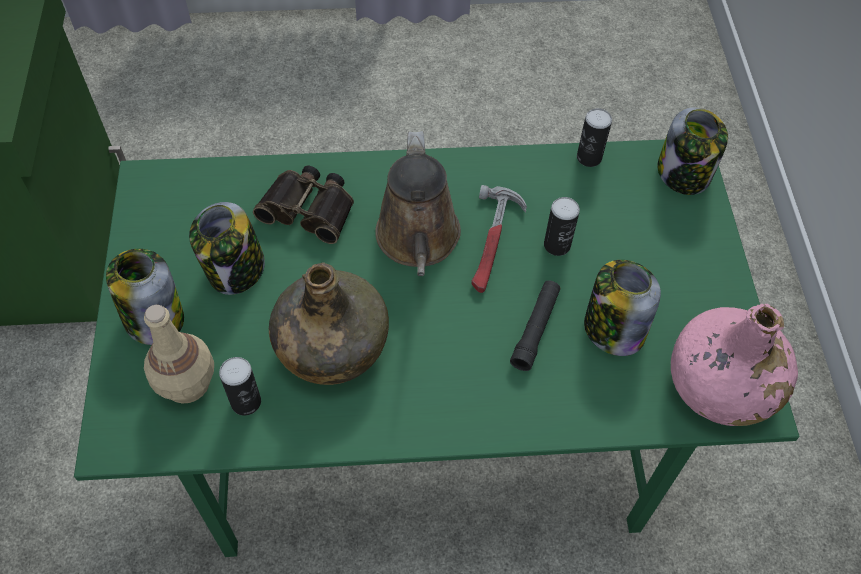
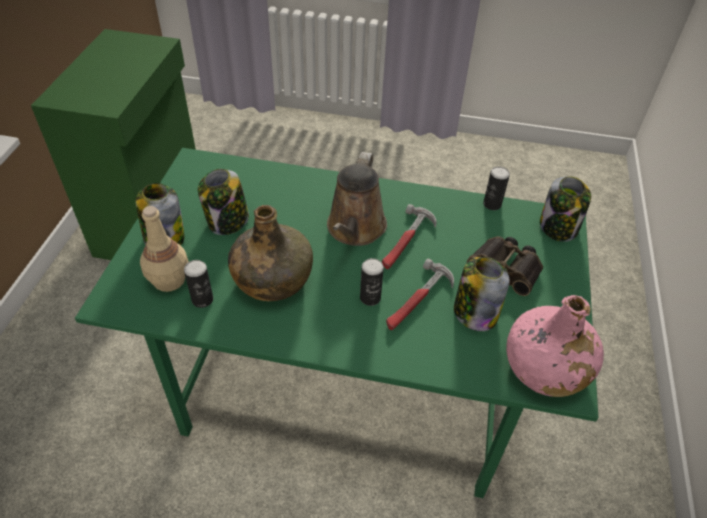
camera: 15 degrees right, 10 degrees down
(310, 208) = (290, 196): binoculars -> binoculars (507, 267)
(535, 329) = (418, 300): black flashlight -> hammer
(557, 245) = (451, 252): can -> can (370, 298)

